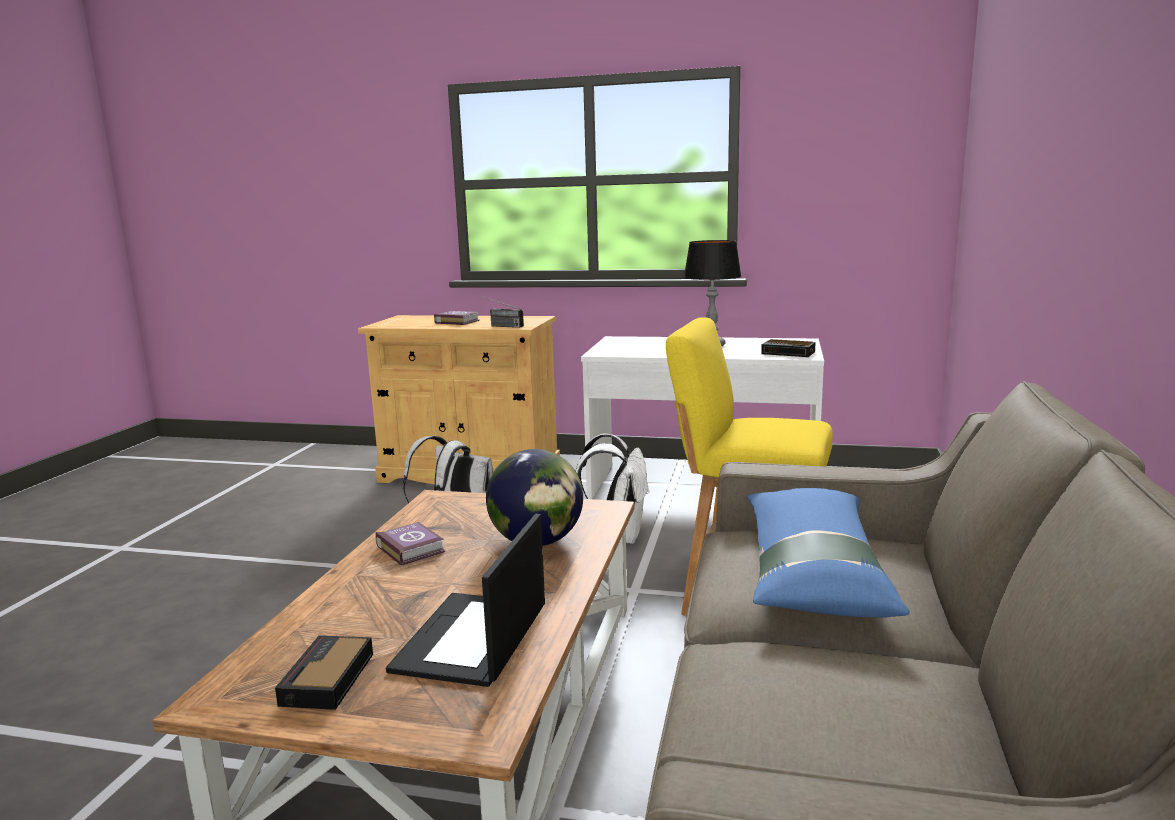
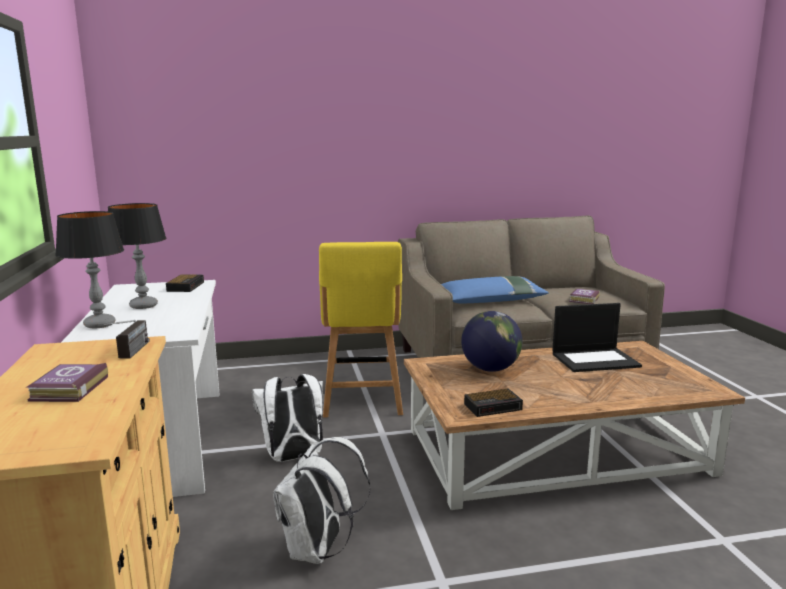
camera: 115 degrees left, 0 degrees up
(326, 680) = (665, 375): alarm clock -> alarm clock (494, 406)
(411, 548) = (542, 398): book -> book (583, 299)
(657, 339) = (100, 324): none -> table lamp

